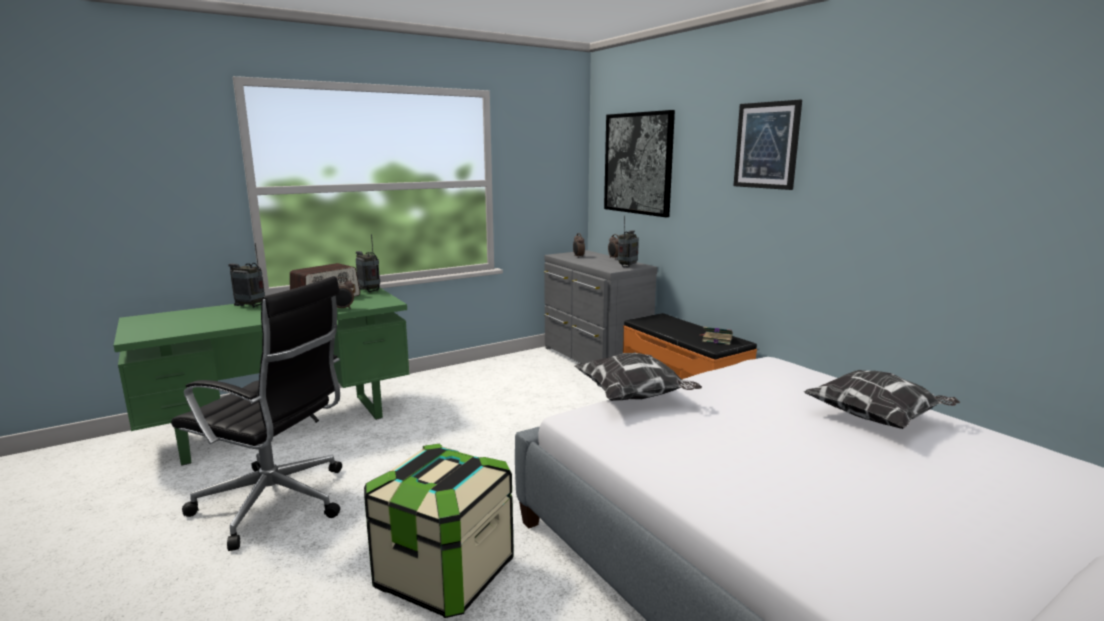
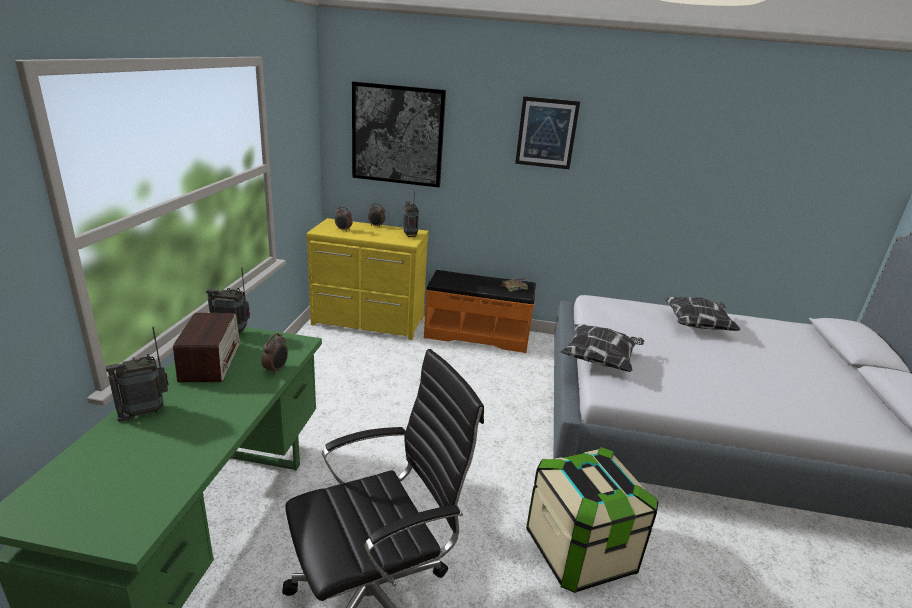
camera: 50 degrees left, 10 degrees up
(594, 359) = (368, 322): grey dresser -> yellow dresser

